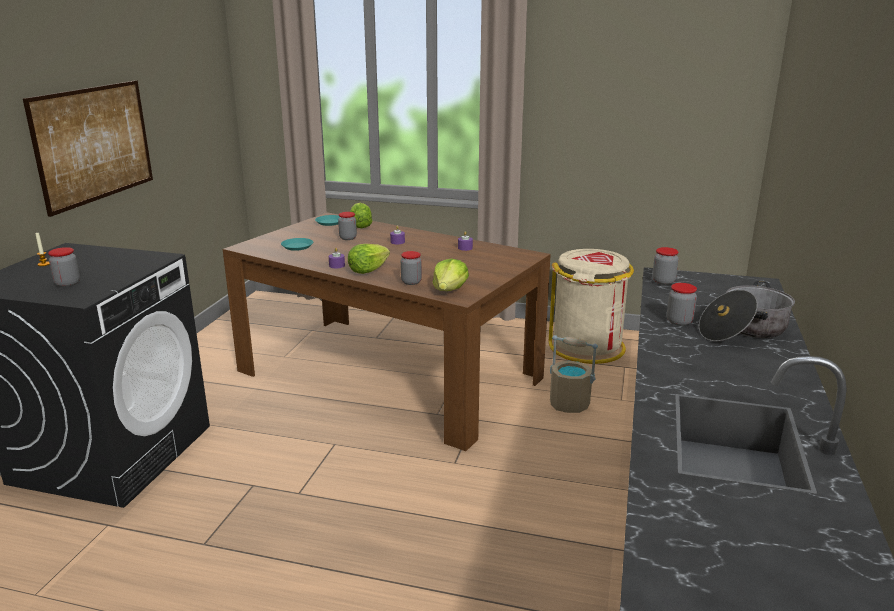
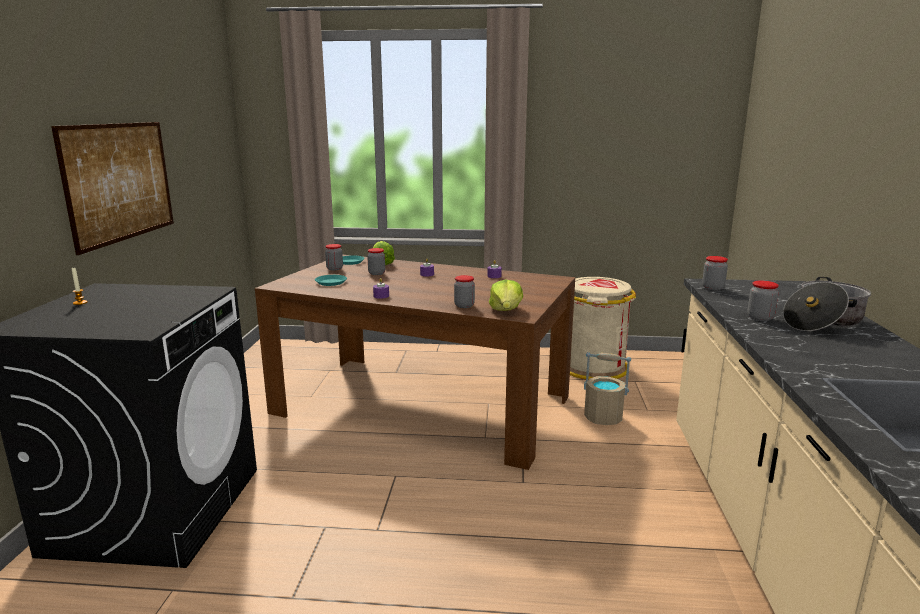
camera: 10 degrees left, 5 degrees down
(67, 283) = (118, 318): jar -> jar (334, 268)
(367, 270) = (414, 298): lettuce -> none

